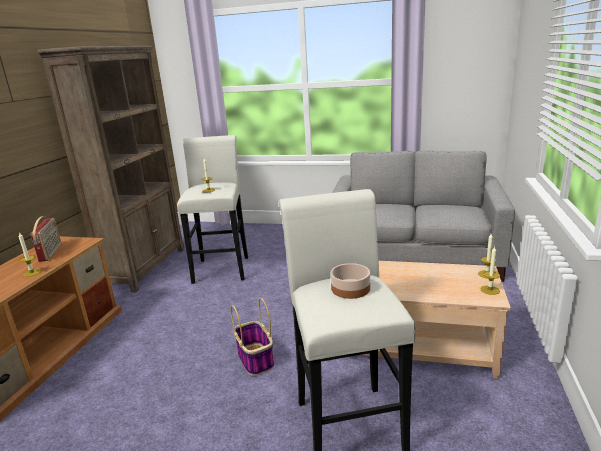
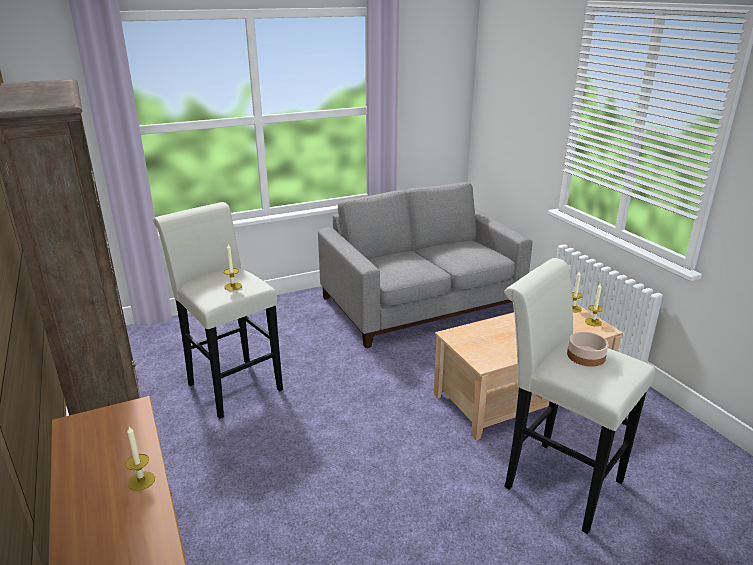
camera: 40 degrees left, 5 degrees up
(51, 252) = (107, 444): radio -> none
(256, 359) = (416, 469): basket -> none

